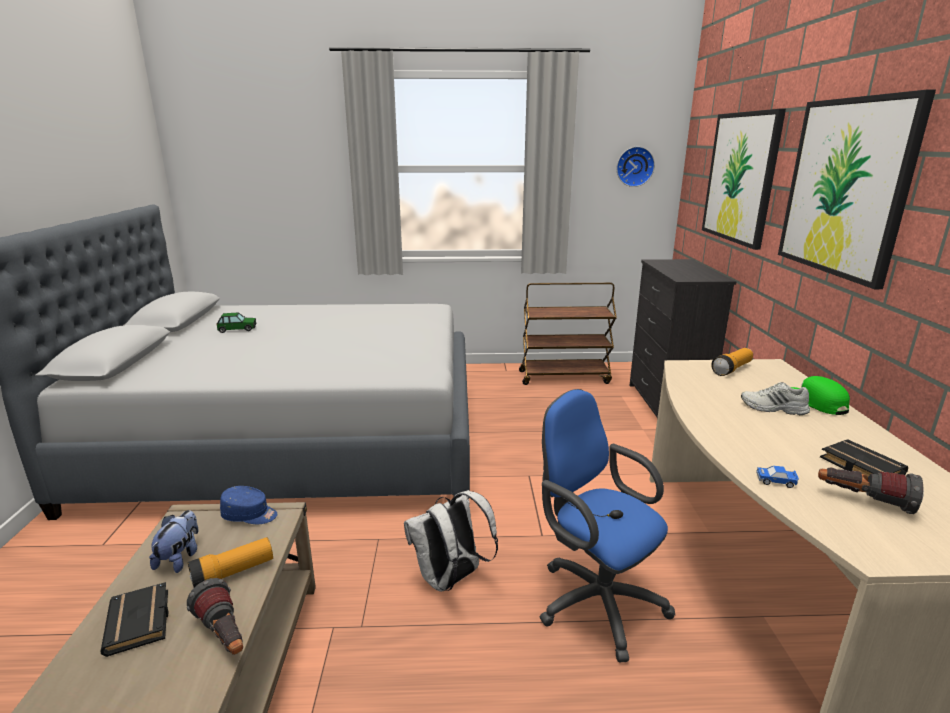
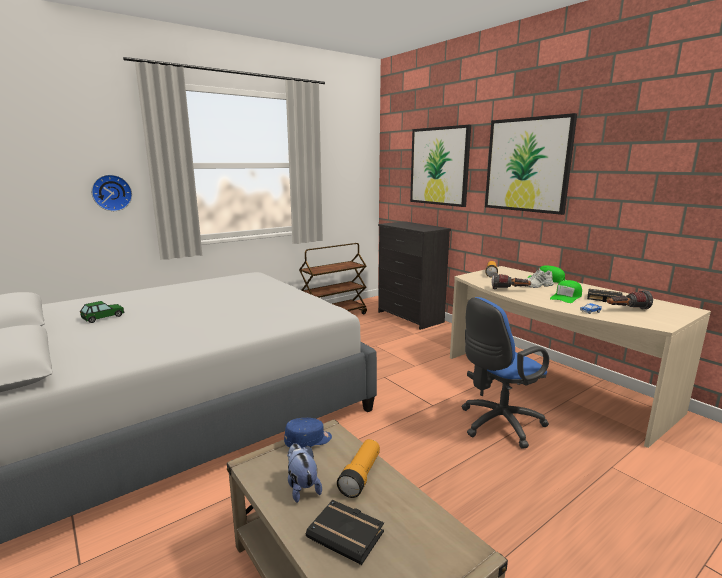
camera: 35 degrees left, 5 degrees down
(224, 636) = (419, 508): flashlight -> flashlight (510, 290)
(450, 579) = (414, 449): white backpack -> none
(594, 599) = (497, 425): blue office chair -> blue office chair turned 45 degrees counterclockwise
(634, 166) = (353, 163): wall clock -> wall clock (111, 192)
(785, 443) = (566, 297): none -> green cap

